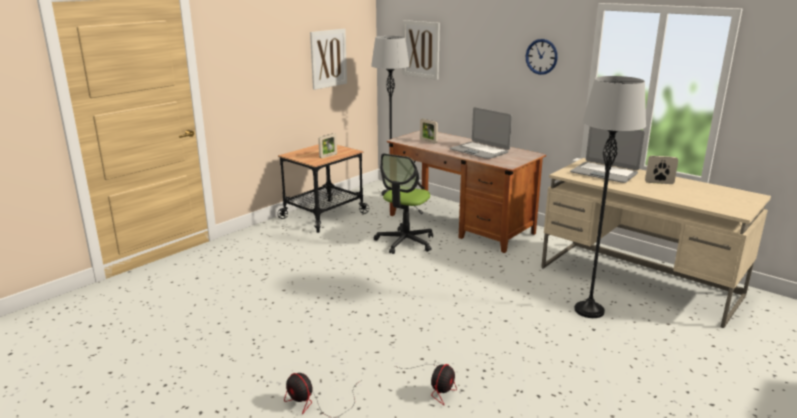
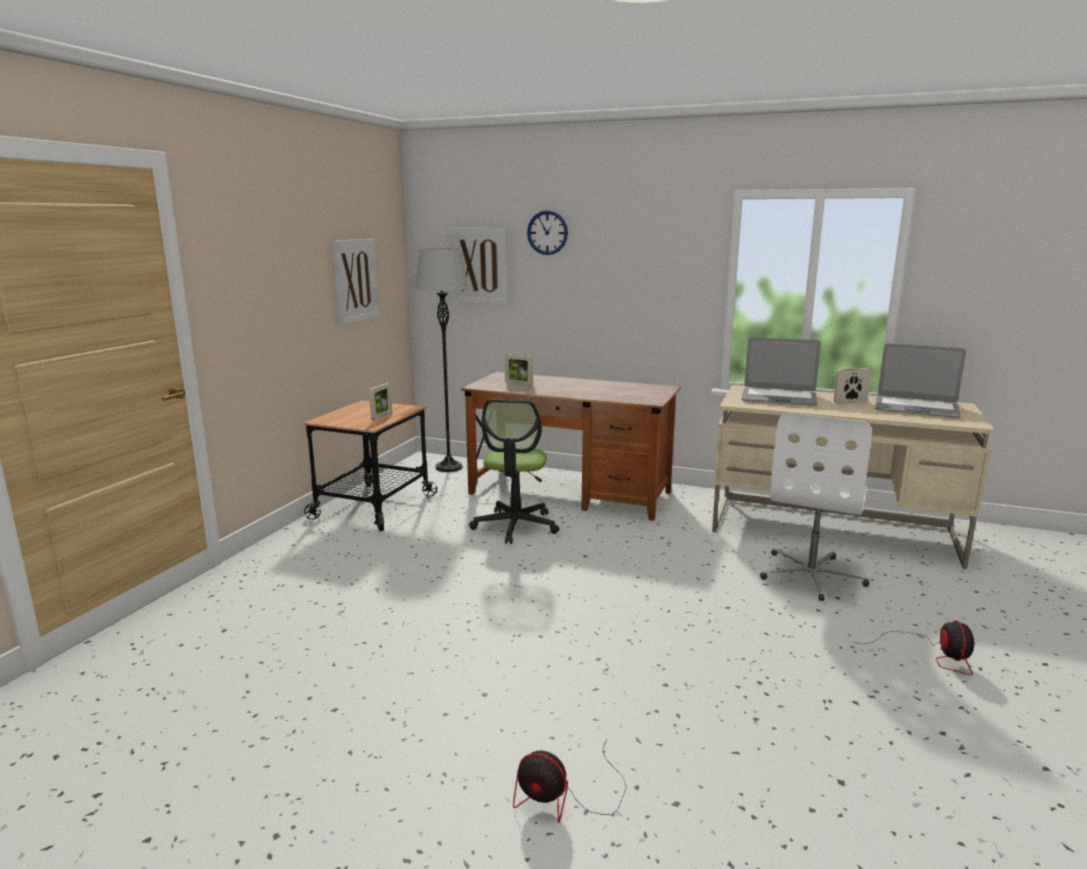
camera: 20 degrees left, 5 degrees down
(437, 386) = (719, 721): fan -> fan (931, 655)
(479, 151) = (597, 390): laptop -> laptop (916, 408)
(541, 56) = (659, 263): wall clock -> wall clock (547, 232)
(589, 310) = (811, 575): grey floor lamp -> white office chair

